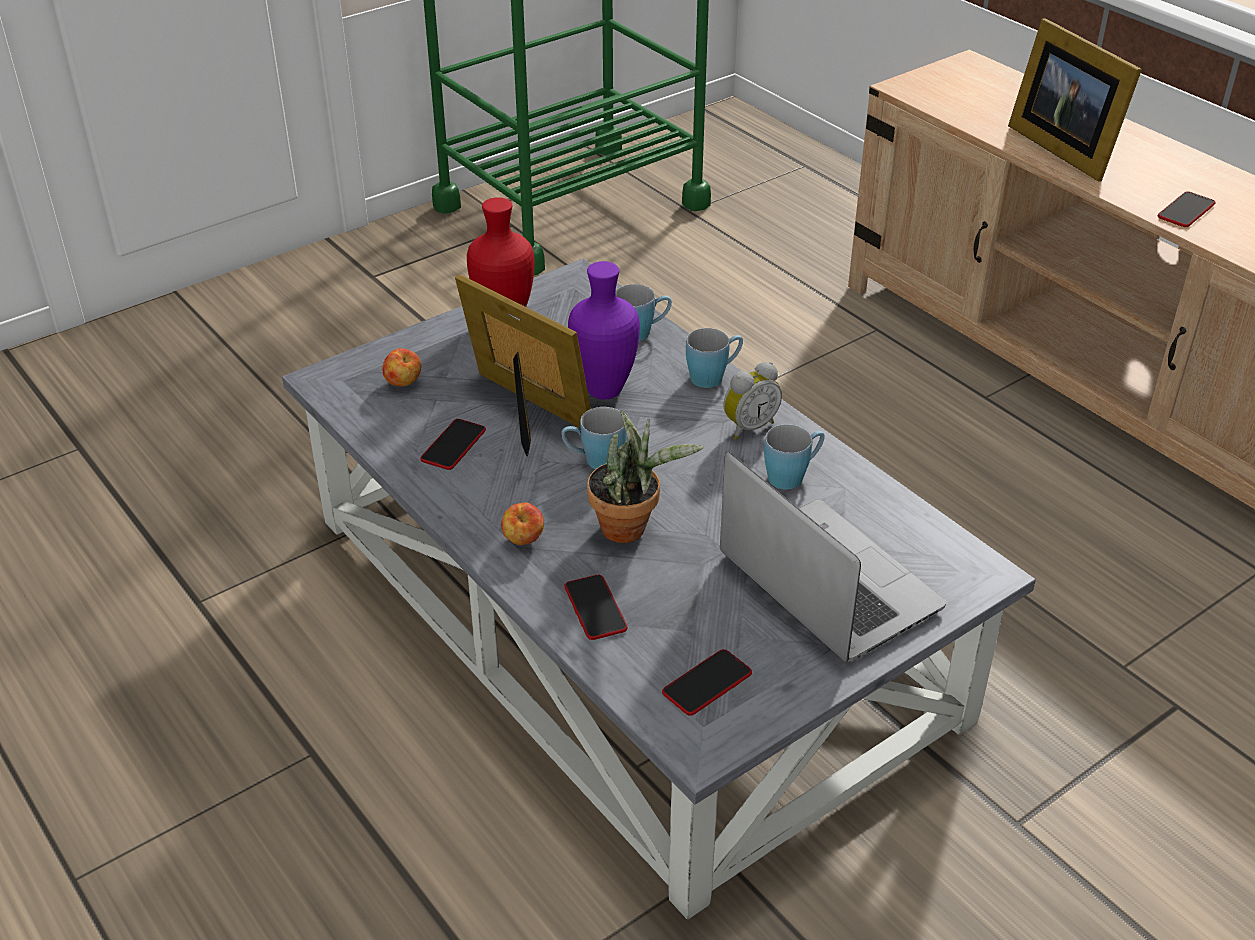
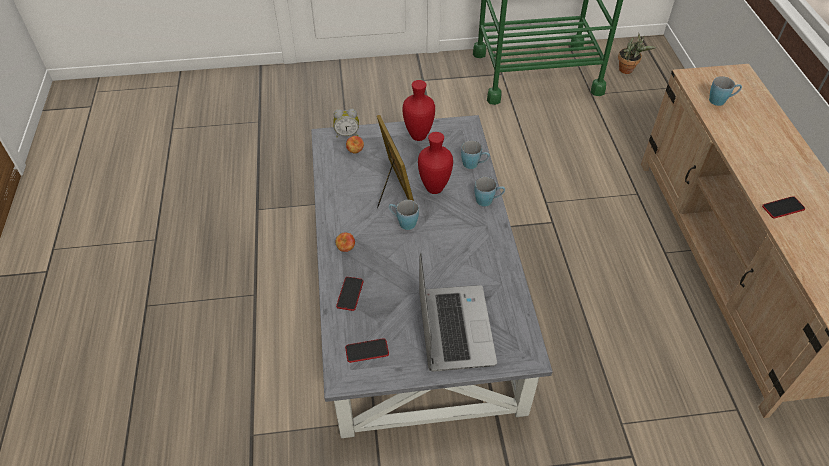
camera: 30 degrees right, 10 degrees up
(453, 445) = (352, 190): phone -> none
(602, 391) = (433, 188): purple vase -> red vase
(630, 528) = (393, 262): potted plant -> potted plant (628, 70)
(748, 426) = (483, 233): alarm clock -> alarm clock (347, 134)
(793, 475) = (483, 267): blue mug -> blue mug (721, 100)
(1063, 147) = (747, 143): picture frame -> none

